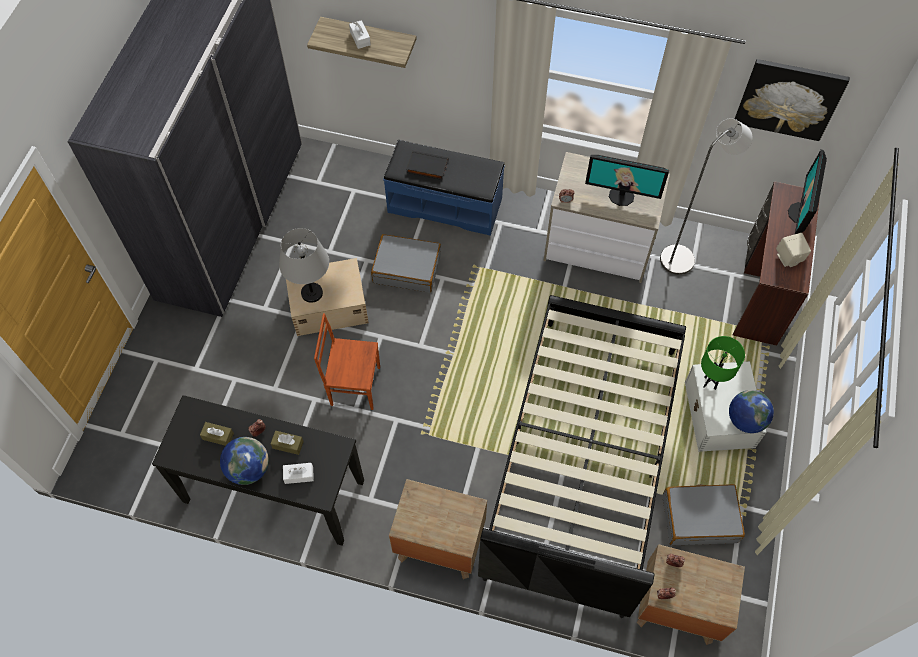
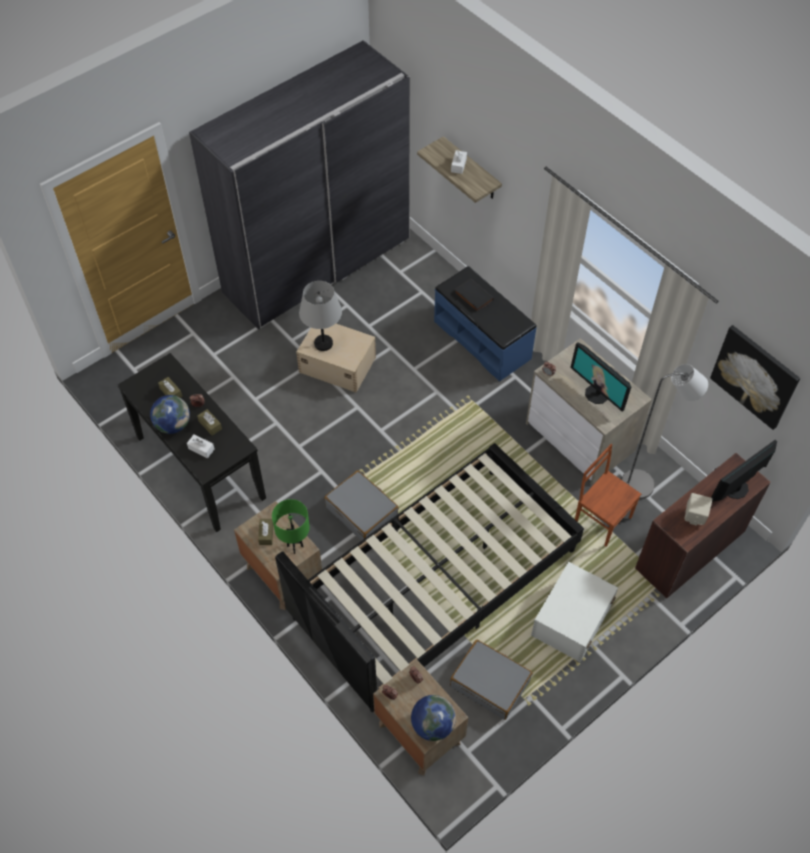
camera: 35 degrees right, 5 degrees down
(354, 385) = (311, 429): brown chair -> brown chair (602, 519)
(407, 268) = (415, 370): grey suitcase -> grey suitcase (362, 511)
(424, 518) = (266, 534): none -> brown tissue box
(710, 383) = (570, 583): green table lamp -> green table lamp (295, 546)
(745, 420) = (575, 627): globe -> globe (432, 725)

